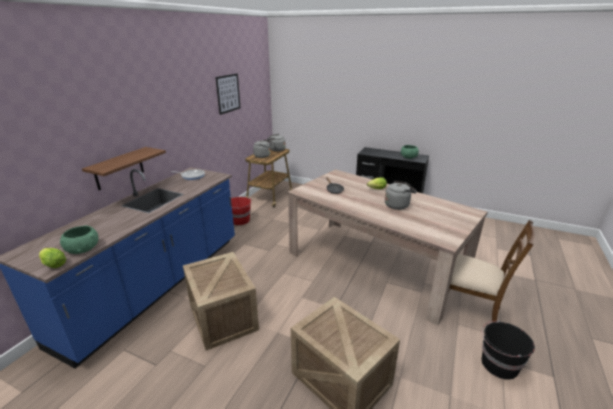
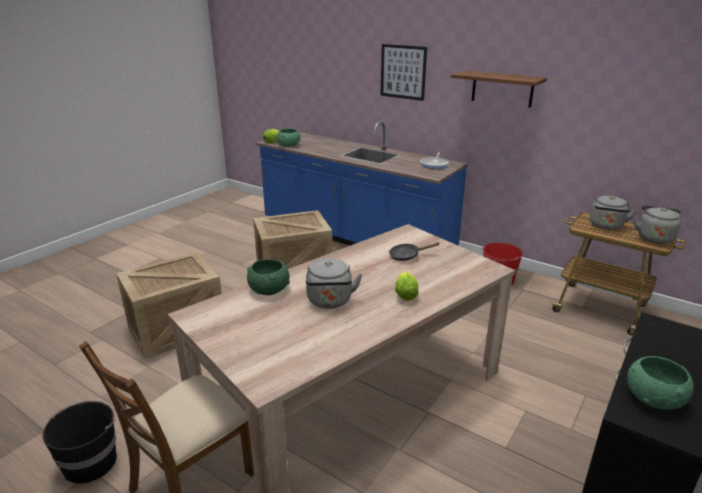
camera: 100 degrees right, 0 degrees up
(119, 168) = (387, 119): shelf -> shelf (502, 89)
(228, 93) = (594, 92): picture -> picture (403, 72)
(399, 223) = (269, 289): none -> green bowl

